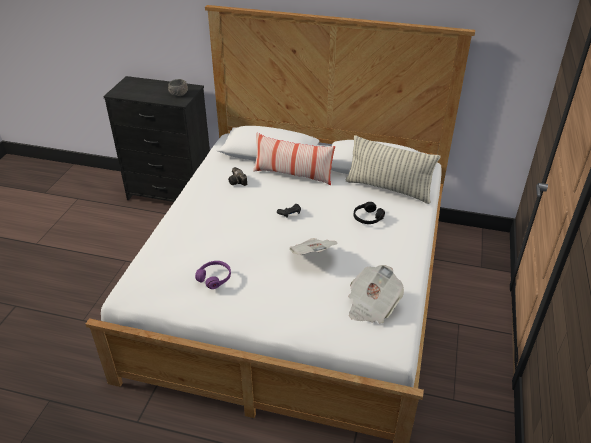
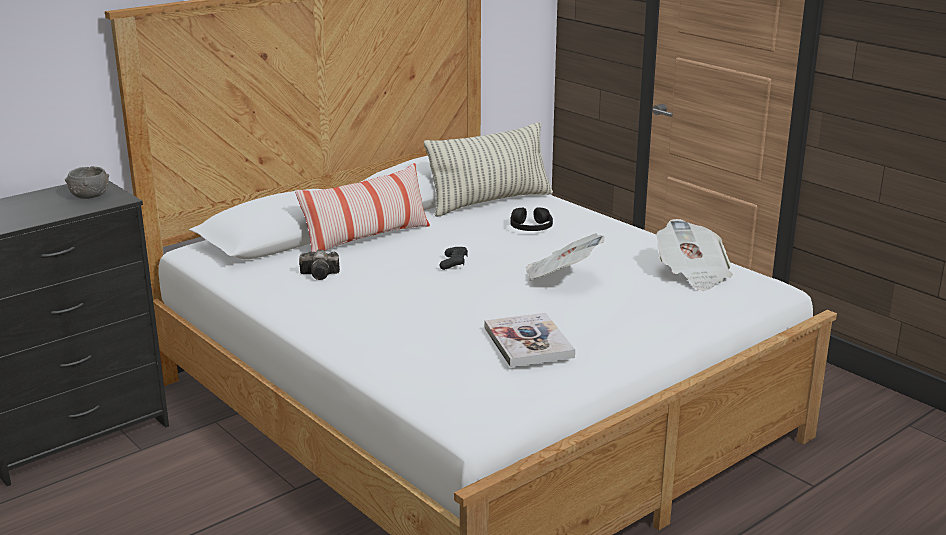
camera: 55 degrees left, 15 degrees down
(214, 278) = (528, 342): purple headphones -> book

